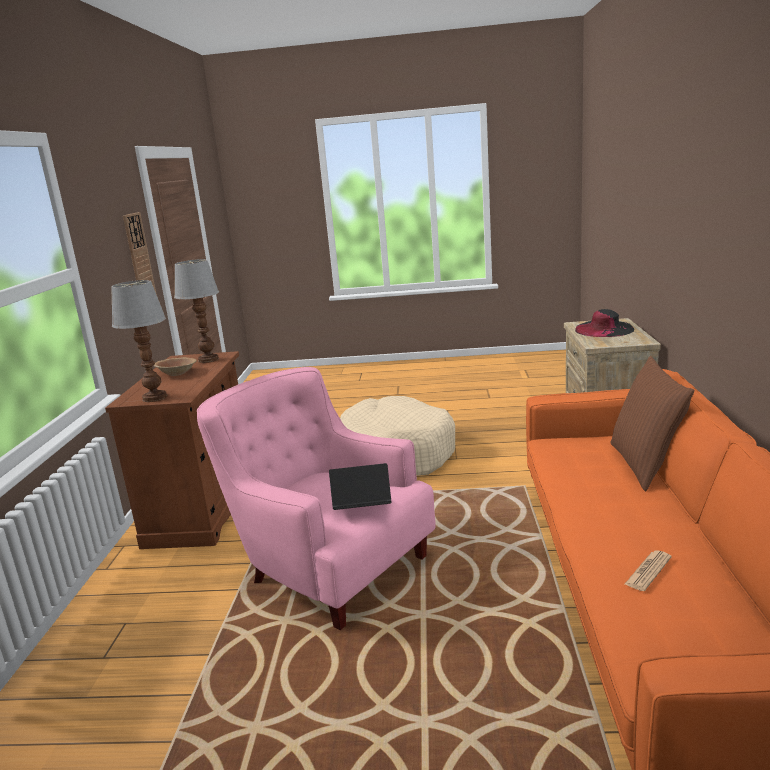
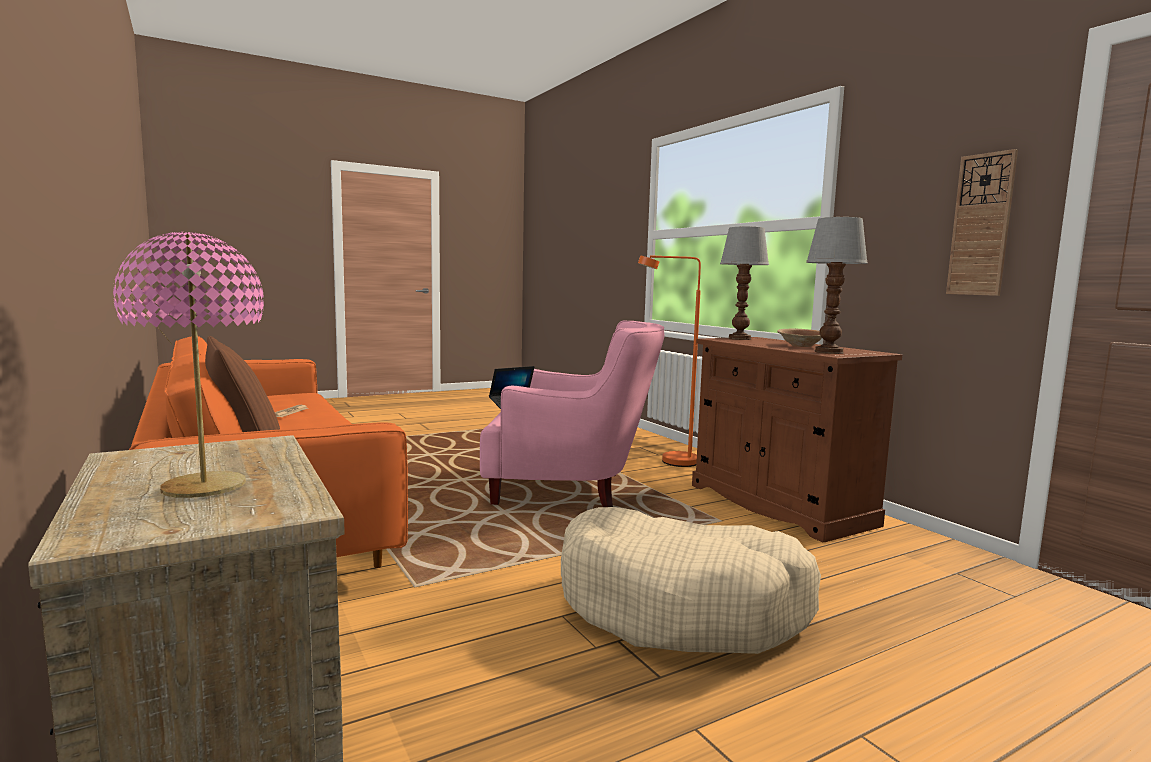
camera: 145 degrees right, 10 degrees down
(148, 599) = (669, 462): none -> orange floor lamp
(604, 329) = (205, 487): black hat -> pink table lamp

